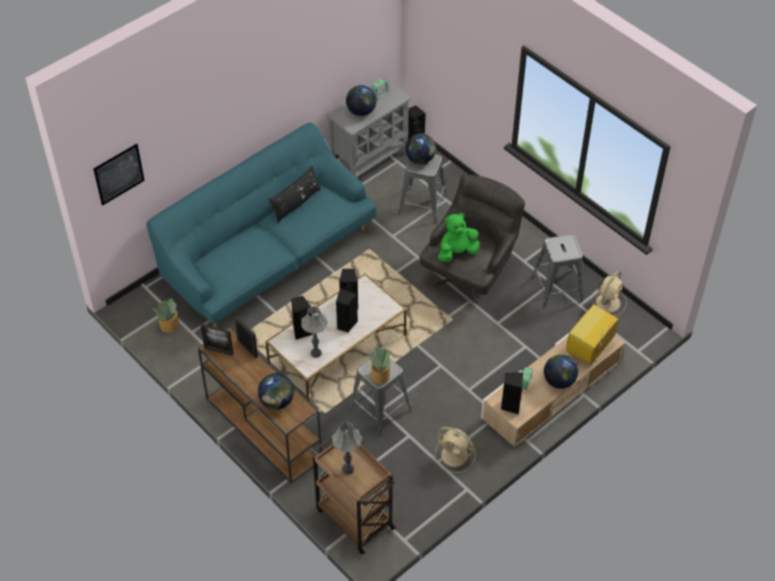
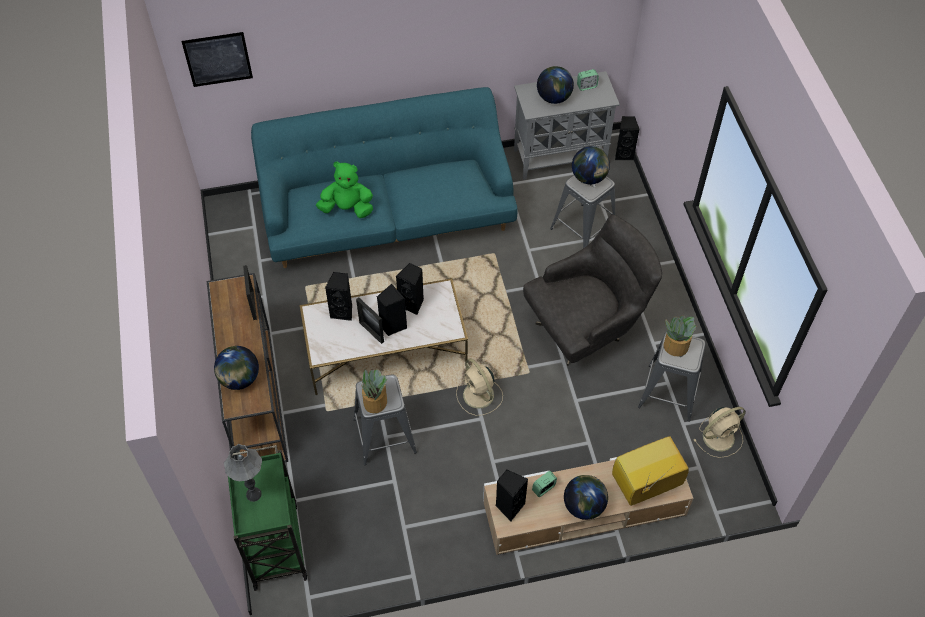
camera: 30 degrees right, 5 degrees up
(169, 325) = (243, 243): potted plant -> potted plant (675, 346)
(218, 351) = (224, 294): picture frame -> picture frame (371, 332)
(296, 204) = (432, 171): black pillow -> none
(316, 353) = (340, 343): grey table lamp -> none
(353, 517) = (275, 543): brown cart -> green cart
(455, 456) = (427, 530): beige fan -> beige fan (479, 396)
(457, 252) = (564, 300): green plush toy -> green plush toy (347, 208)

